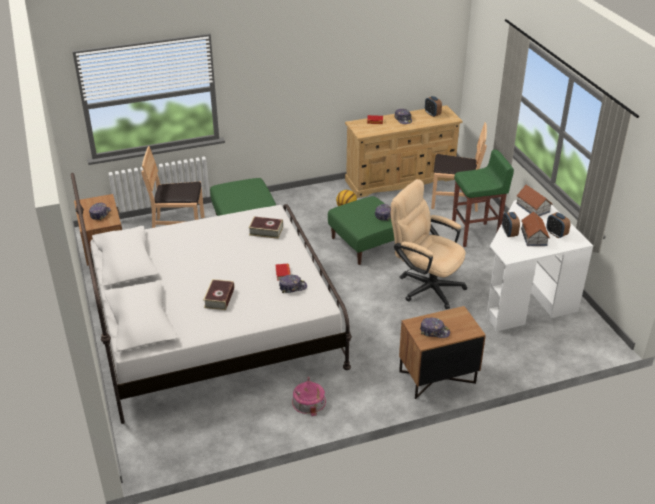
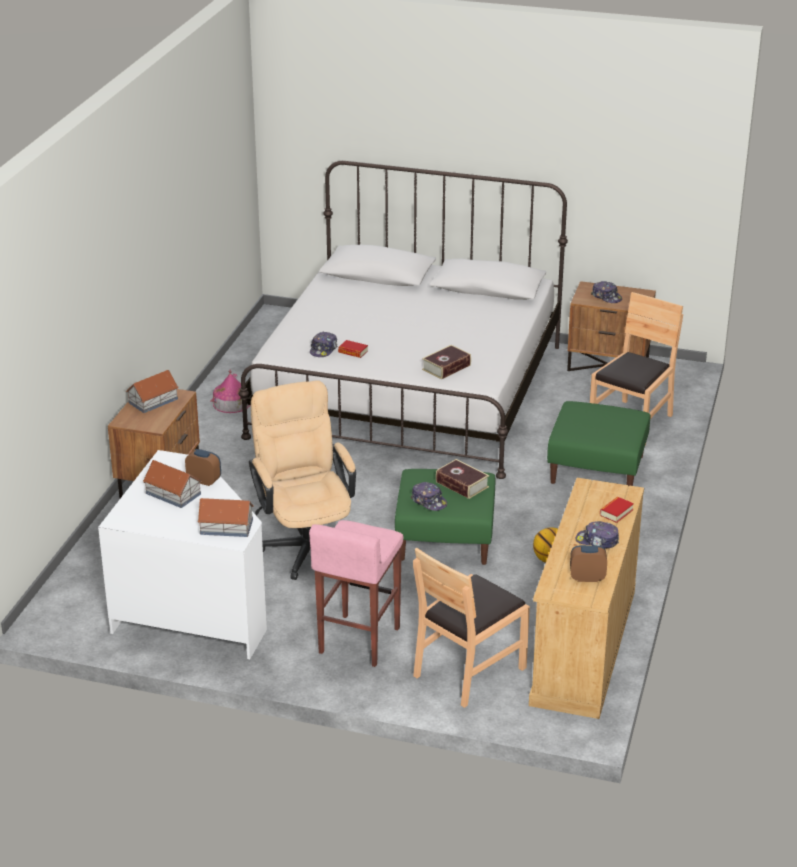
camera: 125 degrees right, 5 degrees down
(219, 298) = (358, 311): book -> book (462, 484)
(425, 286) = (306, 544): beige office chair -> beige office chair turned 90 degrees counterclockwise
(434, 331) = (153, 401): cap -> toy house
(476, 235) = (358, 641): green stool -> pink stool
(556, 234) = (154, 512): alarm clock -> none

